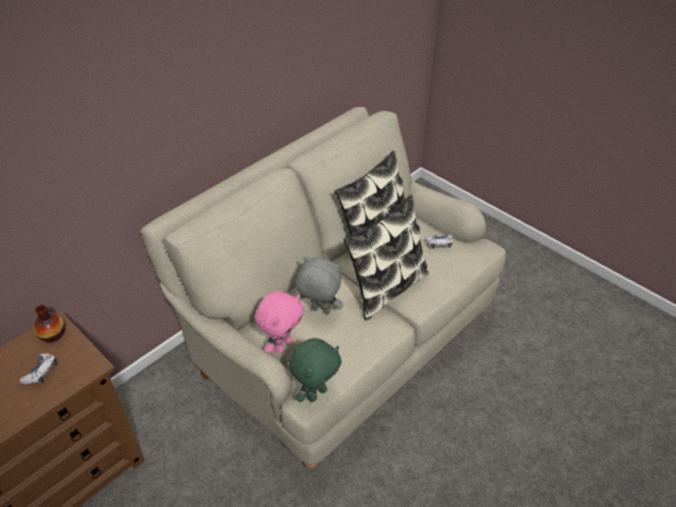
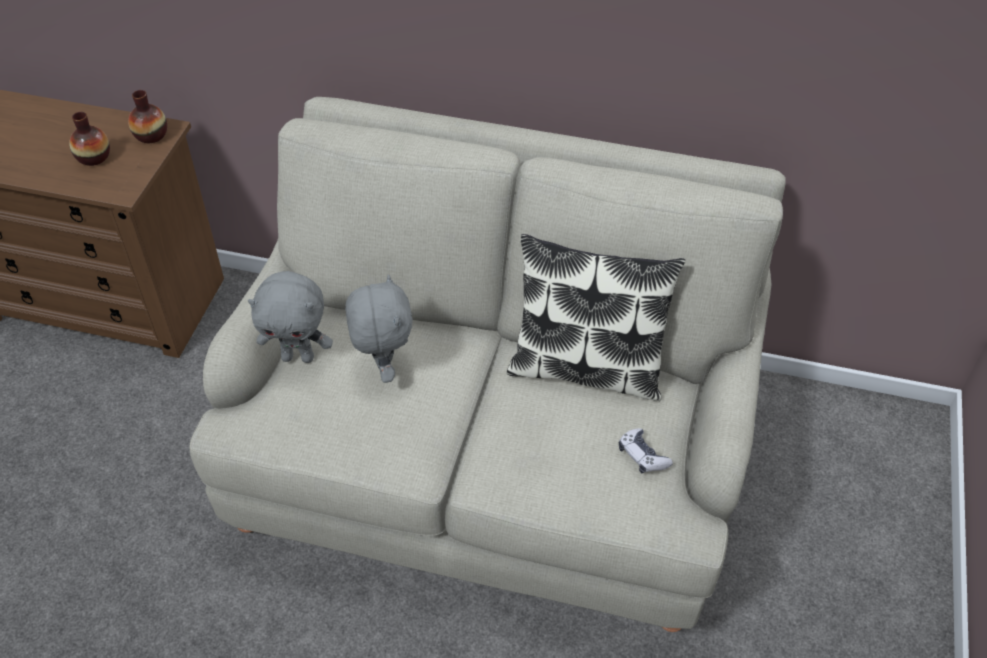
camera: 60 degrees right, 5 degrees up
(41, 372) = (94, 157): game controller -> vase
(282, 345) = (298, 357): pink plush toy -> grey plush toy
(316, 393) = (240, 432): green plush toy -> none
(386, 288) = (489, 428): pillow -> none

